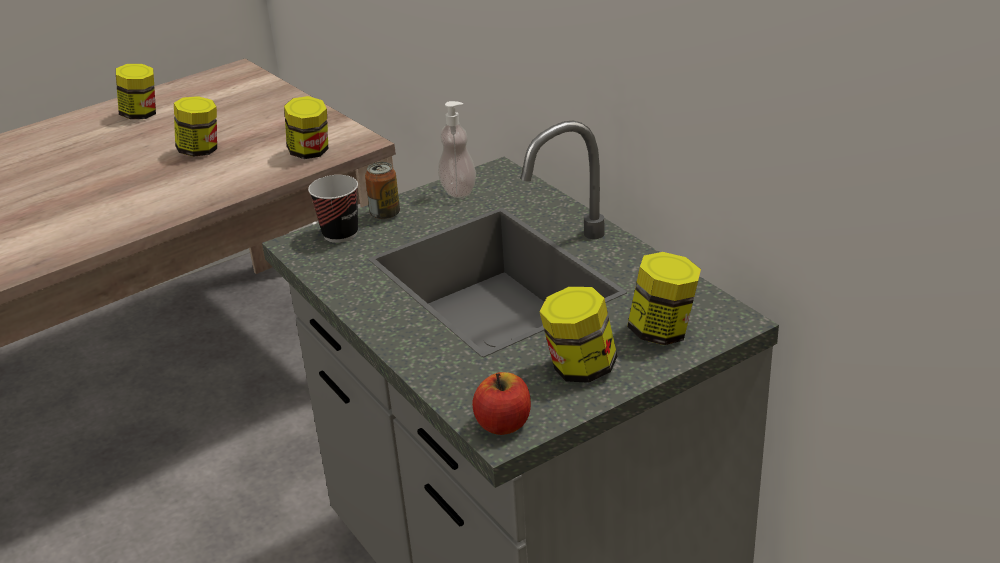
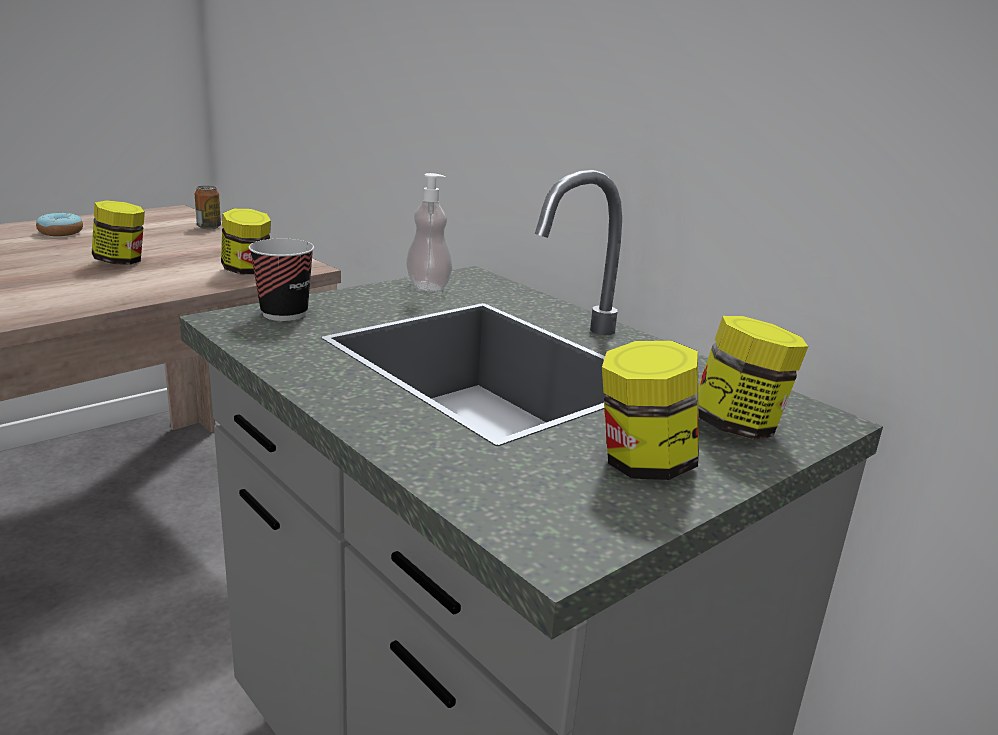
camera: 10 degrees left, 10 degrees down
(141, 114) = (60, 232): jar -> donut
(385, 214) = (341, 300): can -> can (209, 227)
(503, 424) = (554, 534): apple -> none

